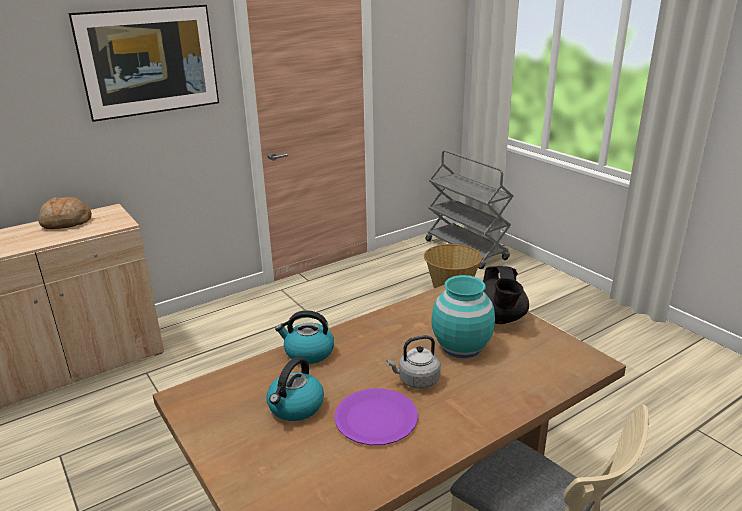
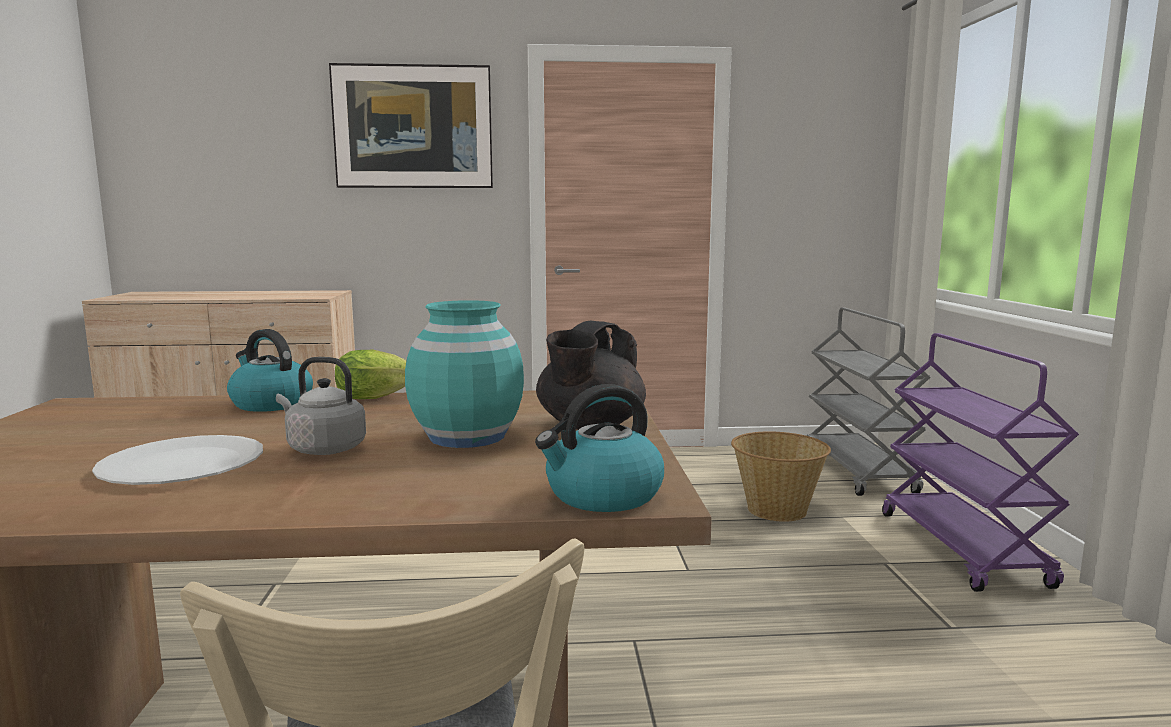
camera: 30 degrees right, 15 degrees down
(66, 223) = (275, 293): bread -> none
(295, 407) = (134, 435): kettle -> kettle (602, 495)
(356, 327) = (378, 397): none -> lettuce
(376, 418) = (183, 464): purple plate -> white plate
(551, 292) = (962, 549): none -> purple cart

